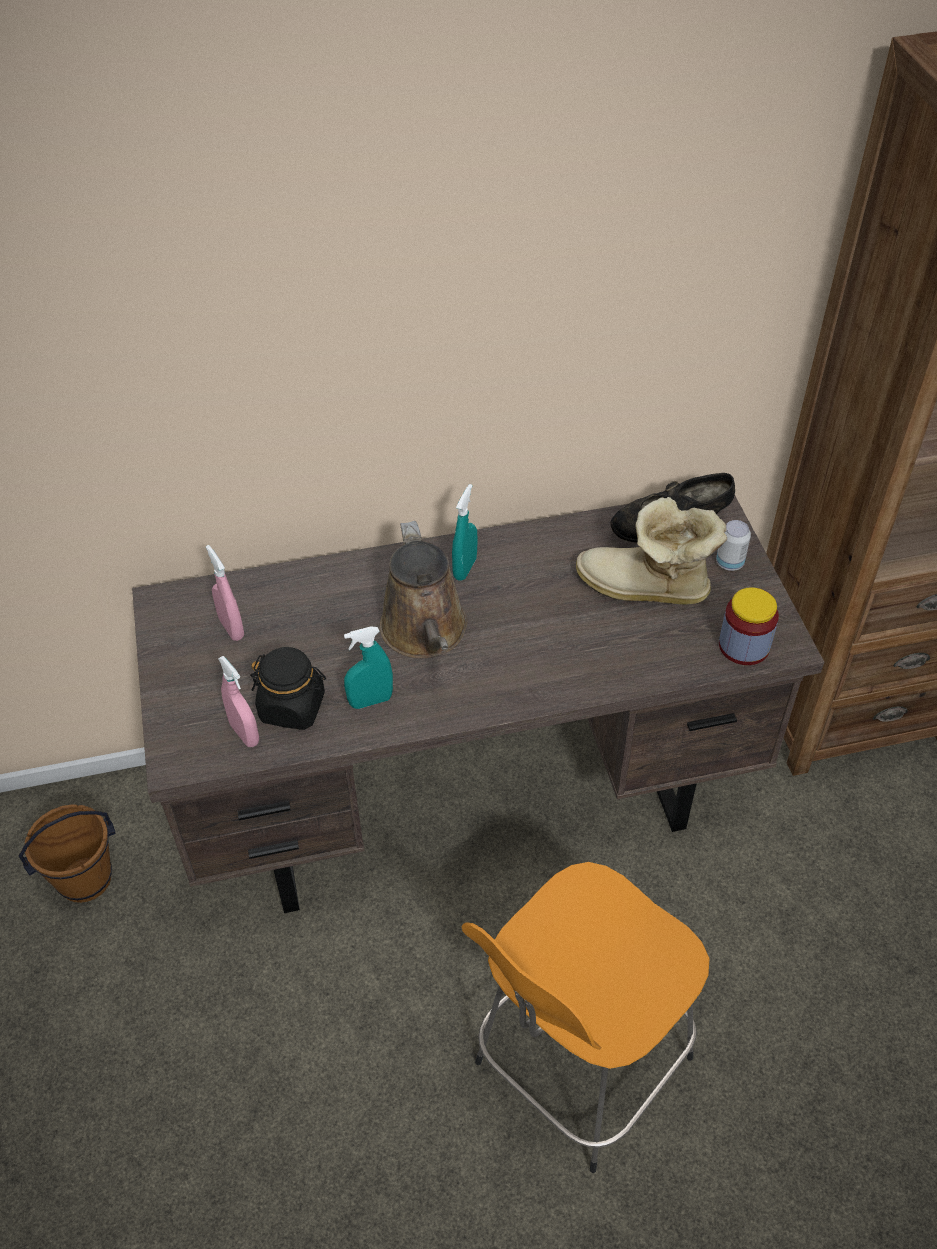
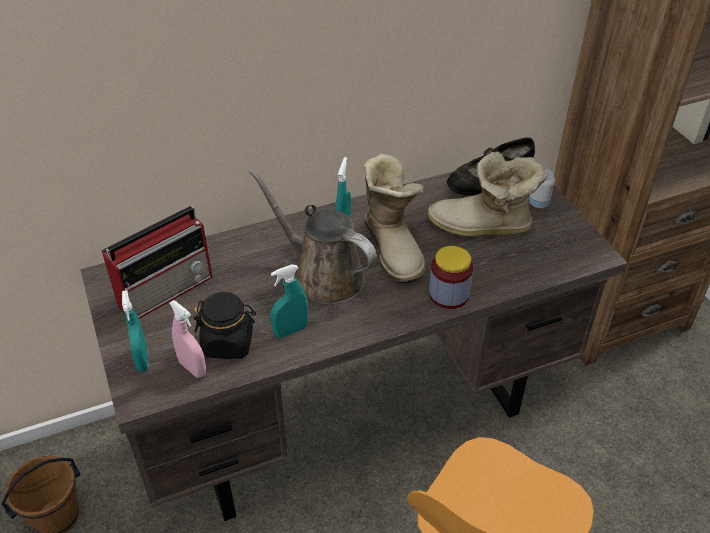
camera: 10 degrees left, 5 degrees down
(187, 715) = (142, 359): none -> turquoise spray bottle
(231, 628) = (167, 290): pink spray bottle -> radio
(426, 633) = (323, 276): brown watering can -> brown watering can turned 150 degrees clockwise
(524, 604) = (394, 247): none -> boot
(744, 646) = (566, 258): jar -> jar (449, 294)

